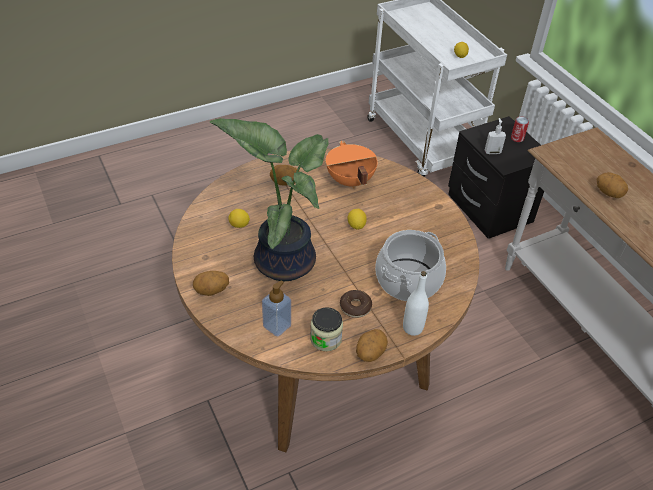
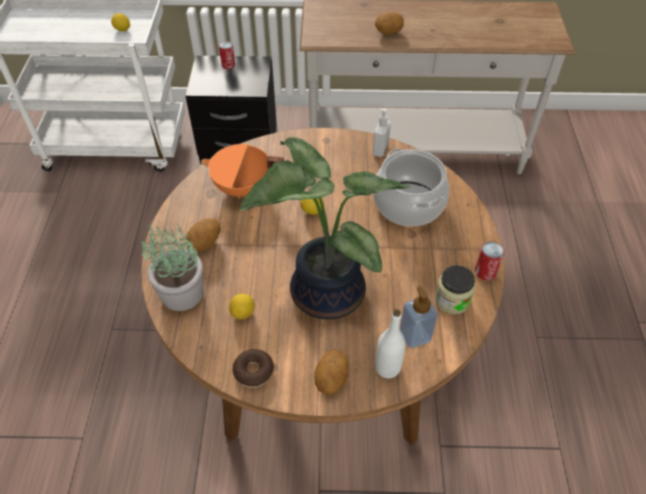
camera: 60 degrees left, 5 degrees up
(236, 189) = (181, 293): none -> potted plant
(355, 307) = (422, 259): donut -> donut (253, 371)
(370, 353) = (485, 272): potato -> can
(412, 328) = (469, 227): white bottle -> white bottle (387, 368)
(492, 151) = (231, 88): soap dispenser -> soap dispenser (379, 150)

